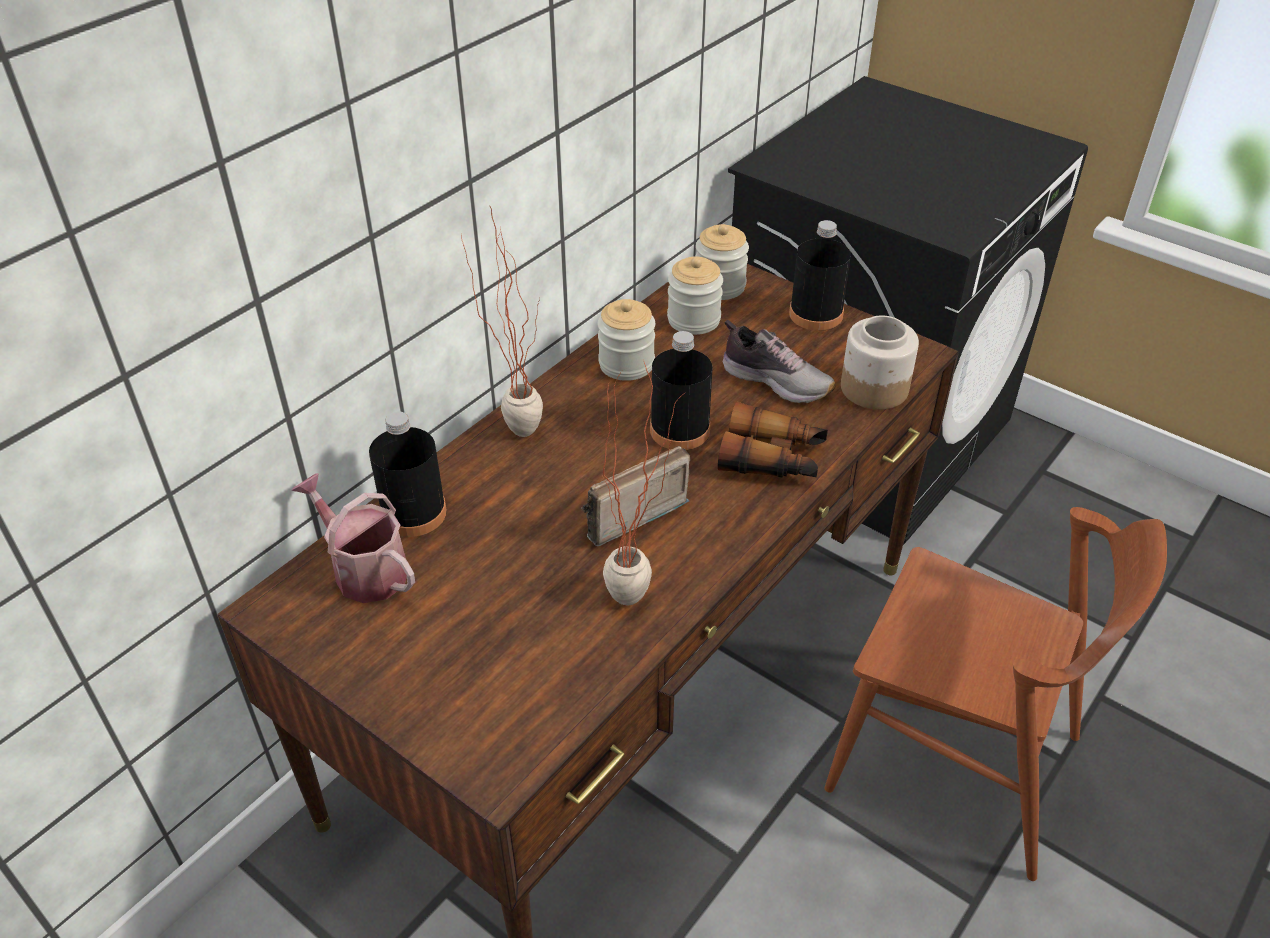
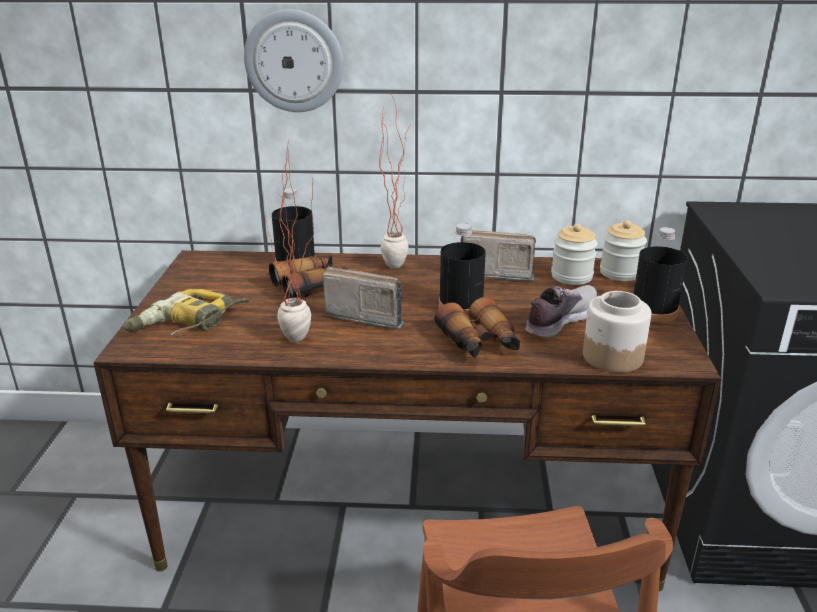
camera: 55 degrees right, 15 degrees down
(322, 222) = (294, 61): none -> wall clock
(364, 569) = (242, 267): watering can -> none
(486, 689) = (188, 324): none -> power drill
(499, 525) = (312, 286): none -> binoculars
(626, 364) = (495, 272): jar -> radio
(776, 380) = (559, 320): shoe -> shoe turned 135 degrees counterclockwise

